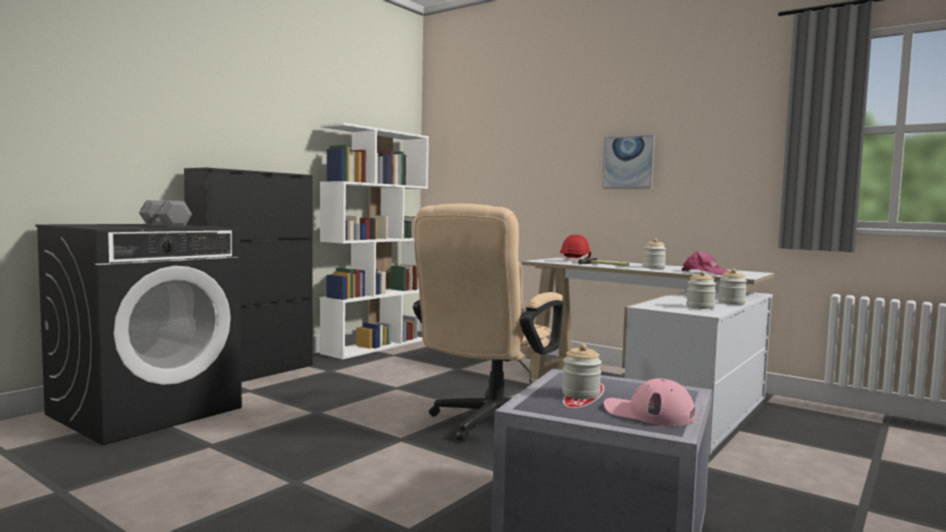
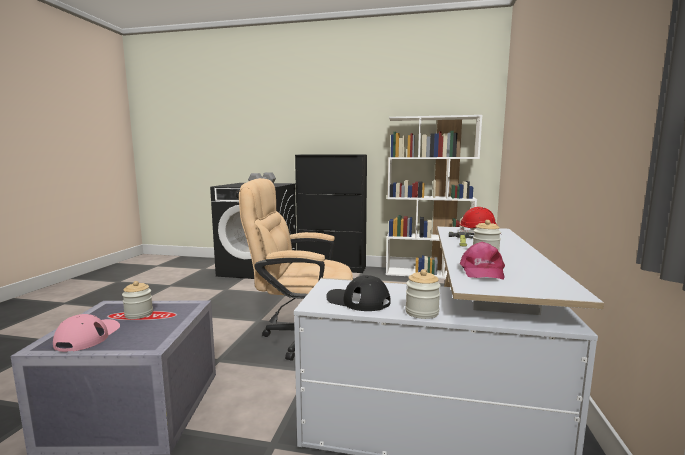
camera: 65 degrees right, 5 degrees up
(628, 162) = (572, 124): picture -> none
(700, 307) = (358, 300): jar -> black cap

